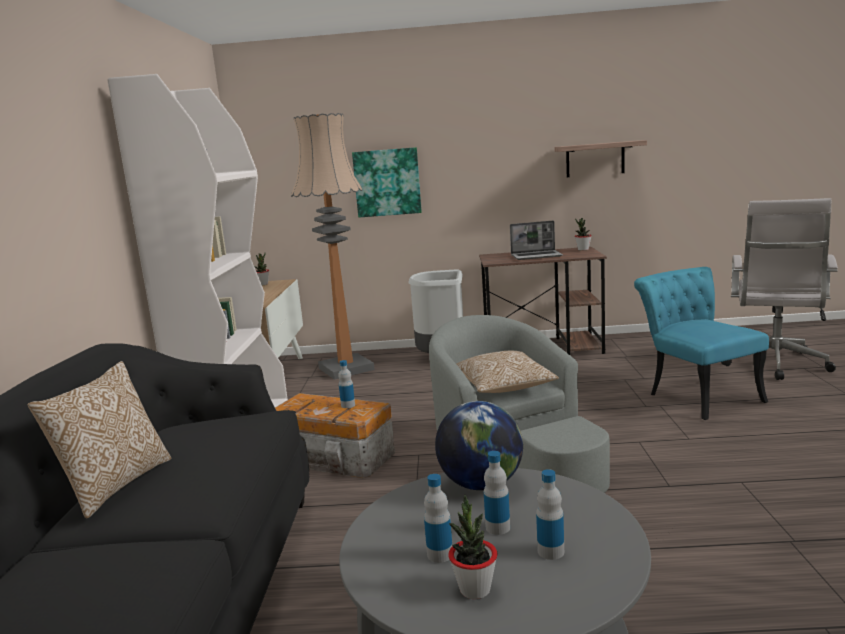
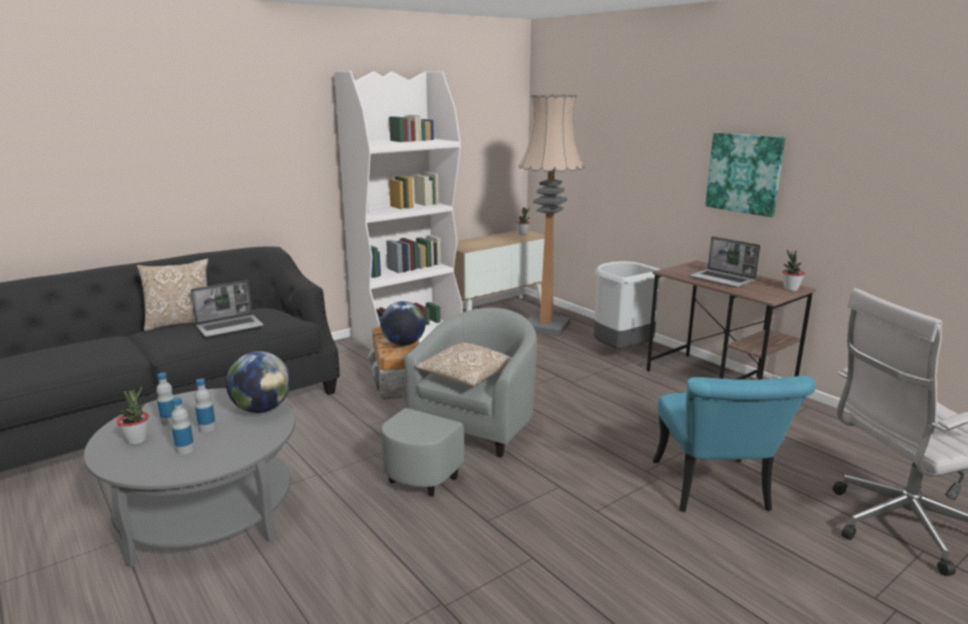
camera: 50 degrees right, 5 degrees up
(213, 451) = (230, 327): none -> laptop
(348, 405) = (404, 344): bottle -> globe
(387, 182) = (631, 164): picture -> picture (744, 173)
(595, 159) = (843, 181): shelf -> none
(697, 395) = (715, 493): turquoise chair -> turquoise chair turned 150 degrees clockwise

